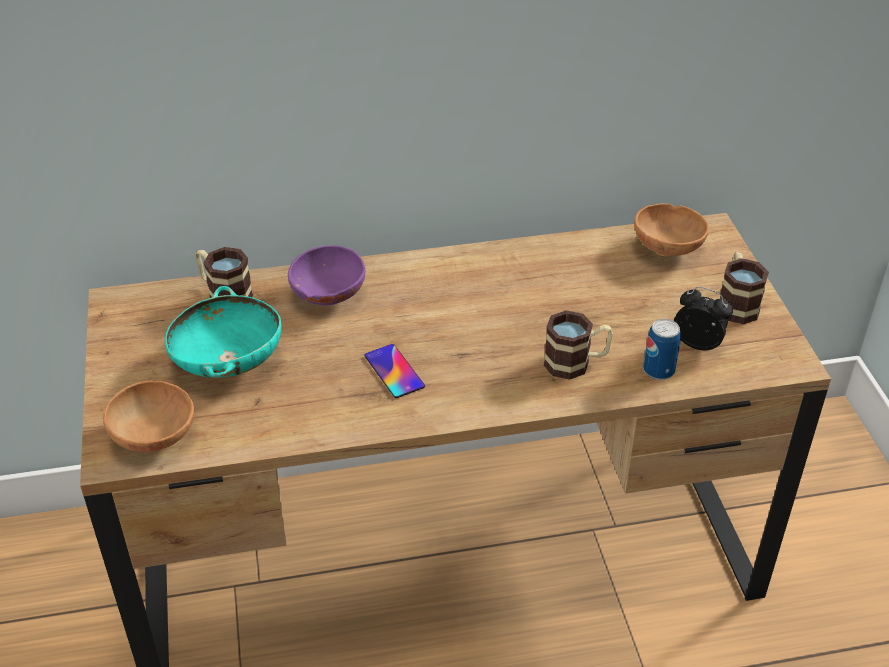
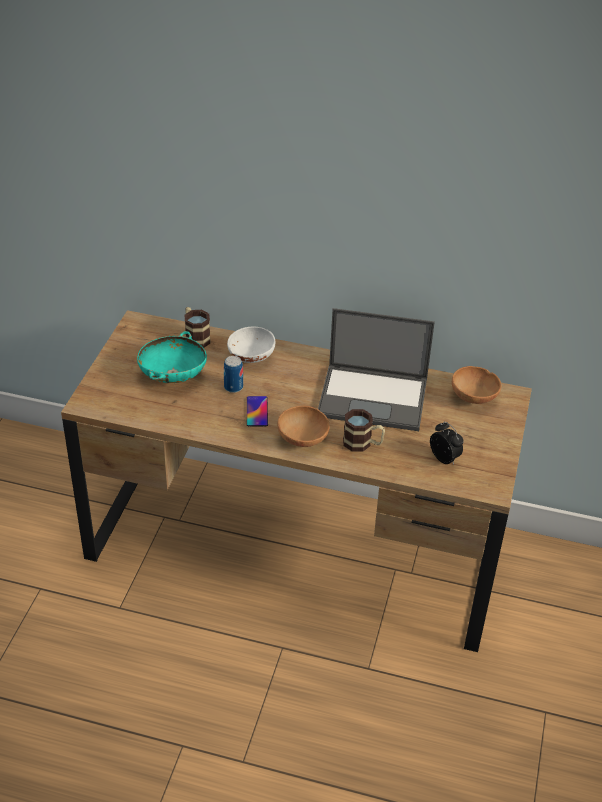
camera: 25 degrees right, 0 degrees up
(155, 437) = (111, 401): brown bowl -> brown bowl (303, 440)
(327, 295) = (250, 357): purple bowl -> white bowl
(541, 293) = (374, 397): none -> laptop
(658, 370) = (407, 465): can -> can (233, 387)
(736, 303) = (489, 444): mug -> none

